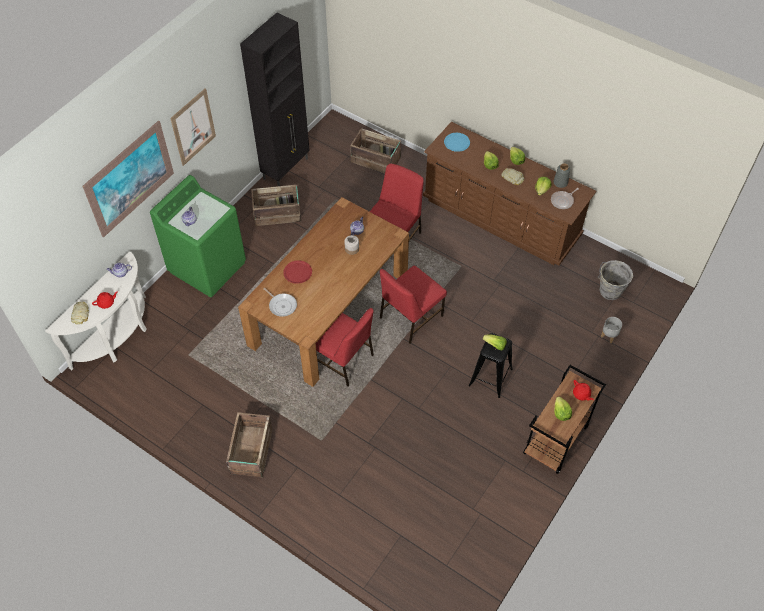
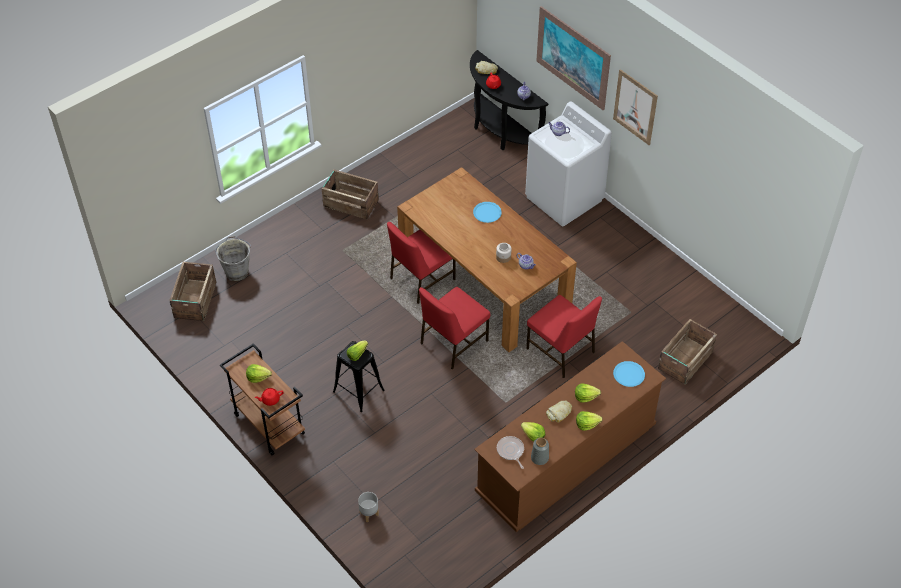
camera: 105 degrees right, 5 degrees down
(117, 338) = (499, 132): white console table -> black console table
(208, 267) = (564, 199): green washing machine -> white washing machine
(278, 213) = (621, 261): crate -> crate (194, 300)
(282, 305) = (452, 196): frying pan -> none
(286, 168) = (687, 278): black cabinet -> none
(297, 272) = (487, 212): red plate -> blue plate
(410, 317) = (453, 342): red chair -> red chair turned 105 degrees counterclockwise
(609, 291) = (427, 536): grey bucket -> grey bucket (237, 271)

